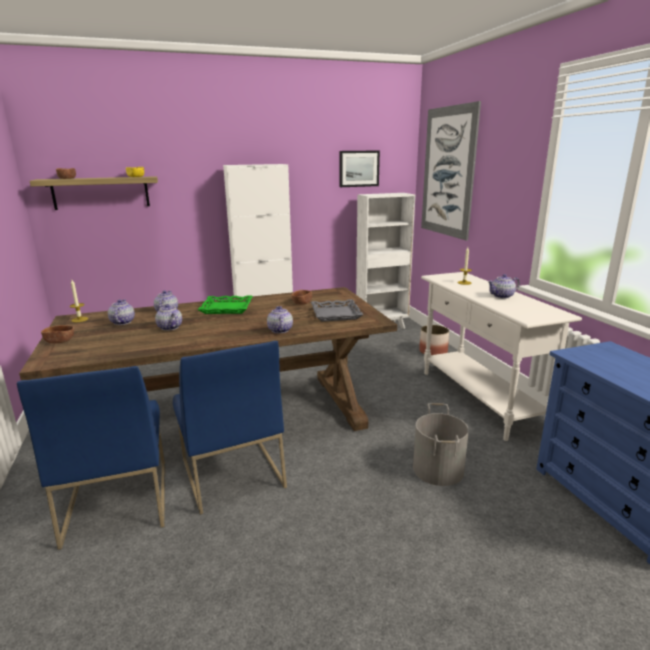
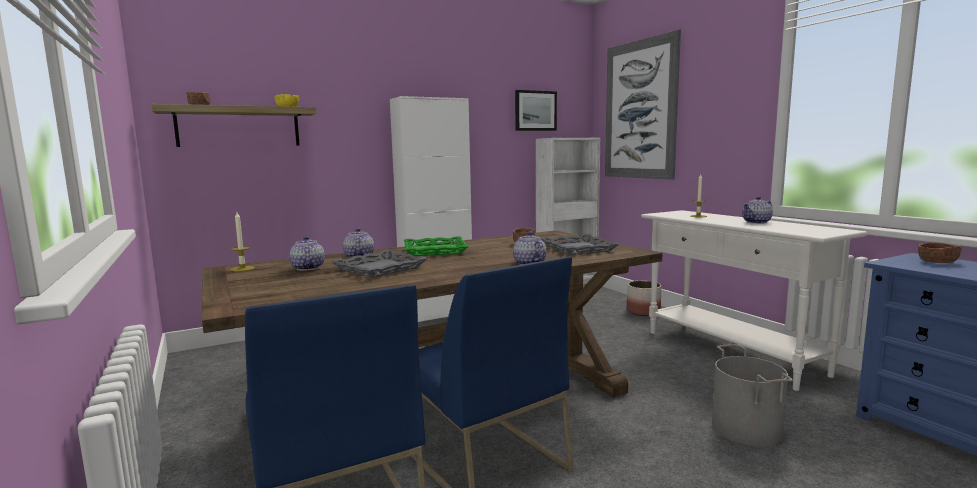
camera: 10 degrees left, 10 degrees down
(60, 341) = (234, 288): brown bowl -> brown bowl (937, 262)
(169, 327) = (380, 269): teapot -> grey tray

